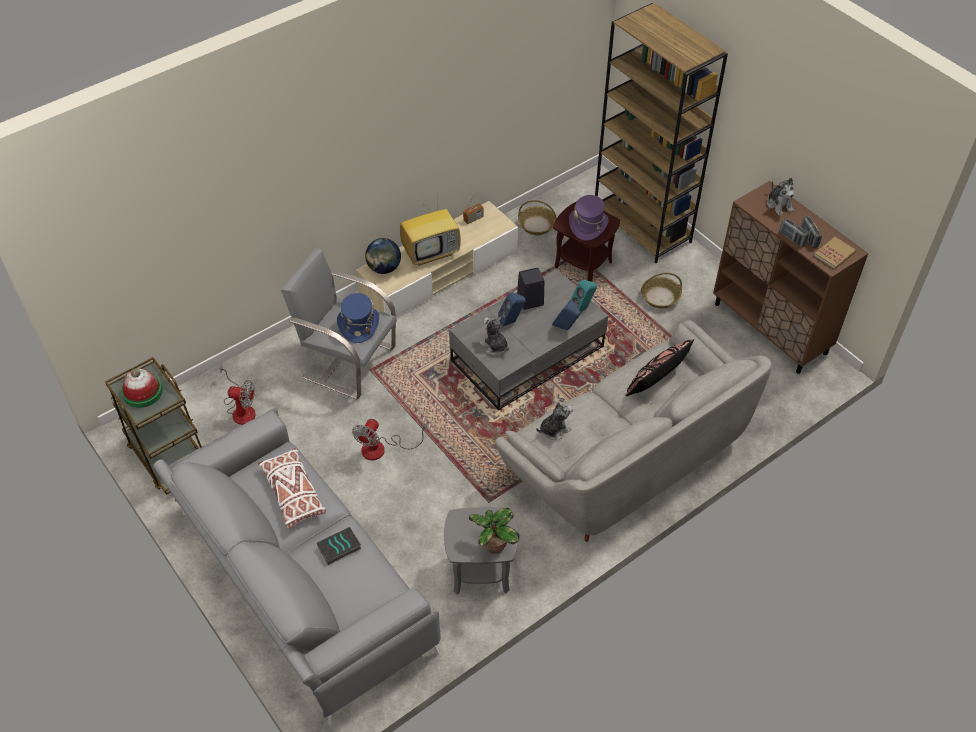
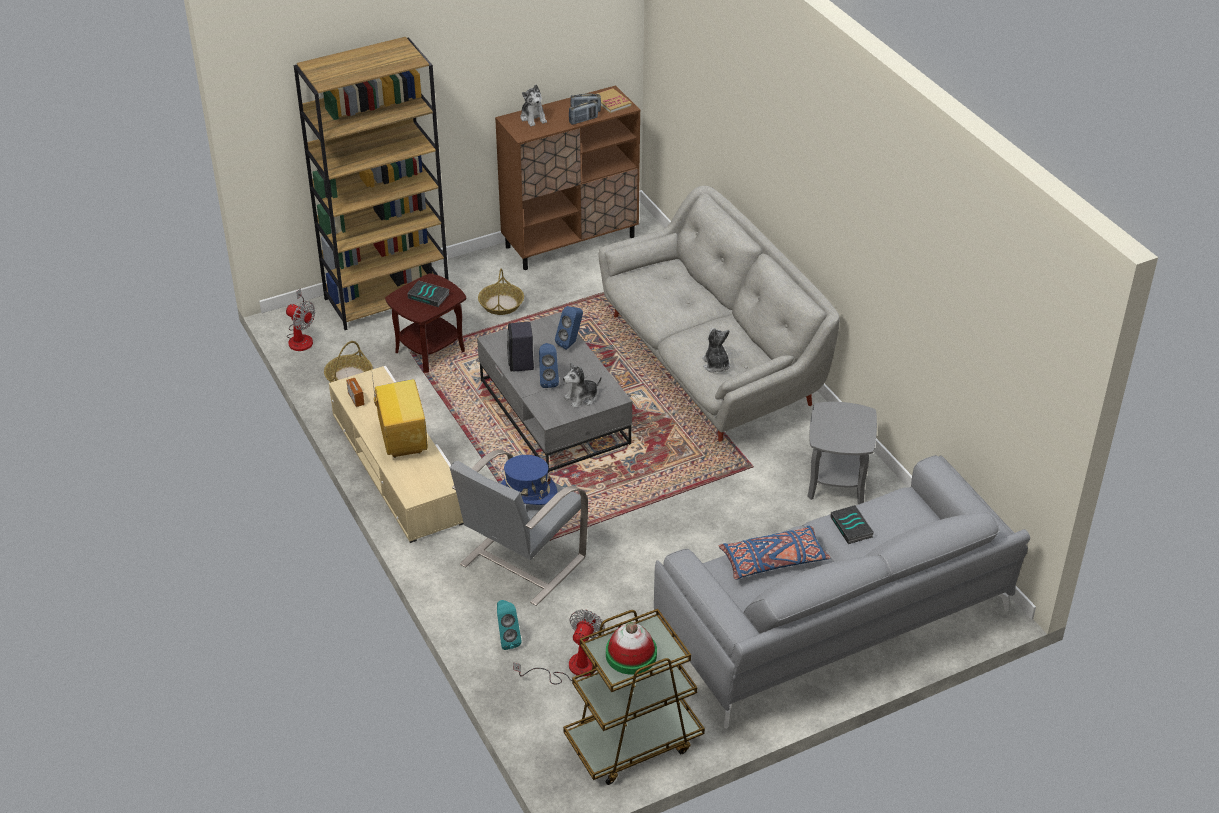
camera: 80 degrees left, 10 degrees down
(293, 493) = (773, 560): white pillow -> blue pillow
(382, 449) = (663, 543): fan -> fan (301, 337)
(384, 268) = (414, 483): globe -> none
(493, 546) = (859, 419): potted plant -> none
(582, 309) = (545, 327): turquoise speaker -> turquoise speaker (507, 639)
(588, 225) = (429, 296): purple hat -> book
(657, 378) = (663, 288): black pillow -> none
(779, 205) = (533, 118): plush toy -> plush toy turned 75 degrees clockwise

